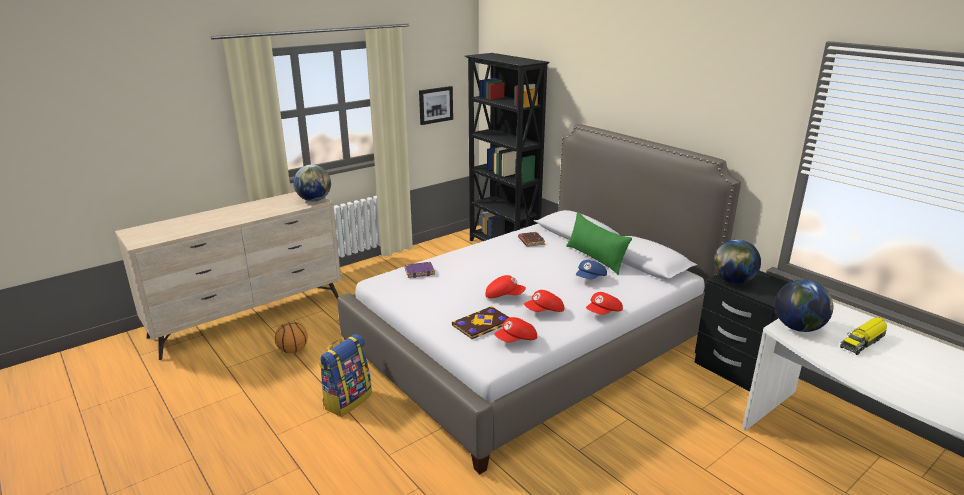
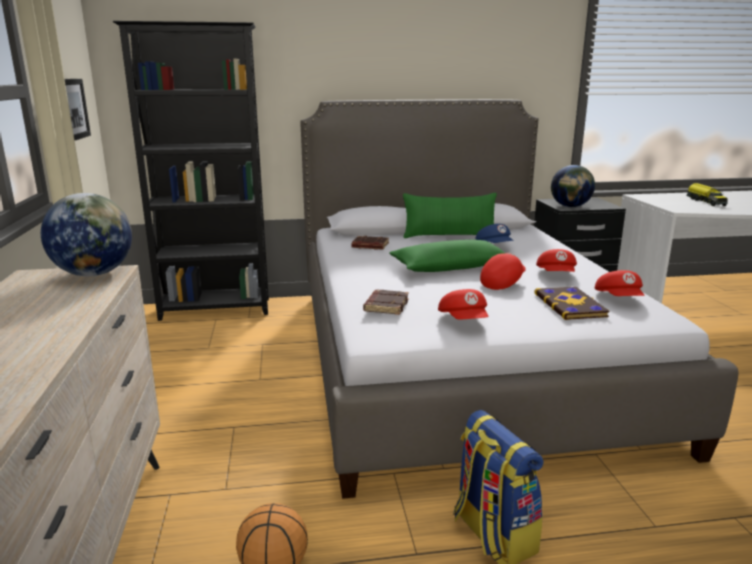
camera: 60 degrees left, 5 degrees down
(419, 272) = (385, 305): purple book -> brown book
(514, 274) = (450, 267): none -> green pillow
(604, 313) = (576, 257): red cap -> red cap (464, 321)
(798, 327) = (677, 206): globe -> none

